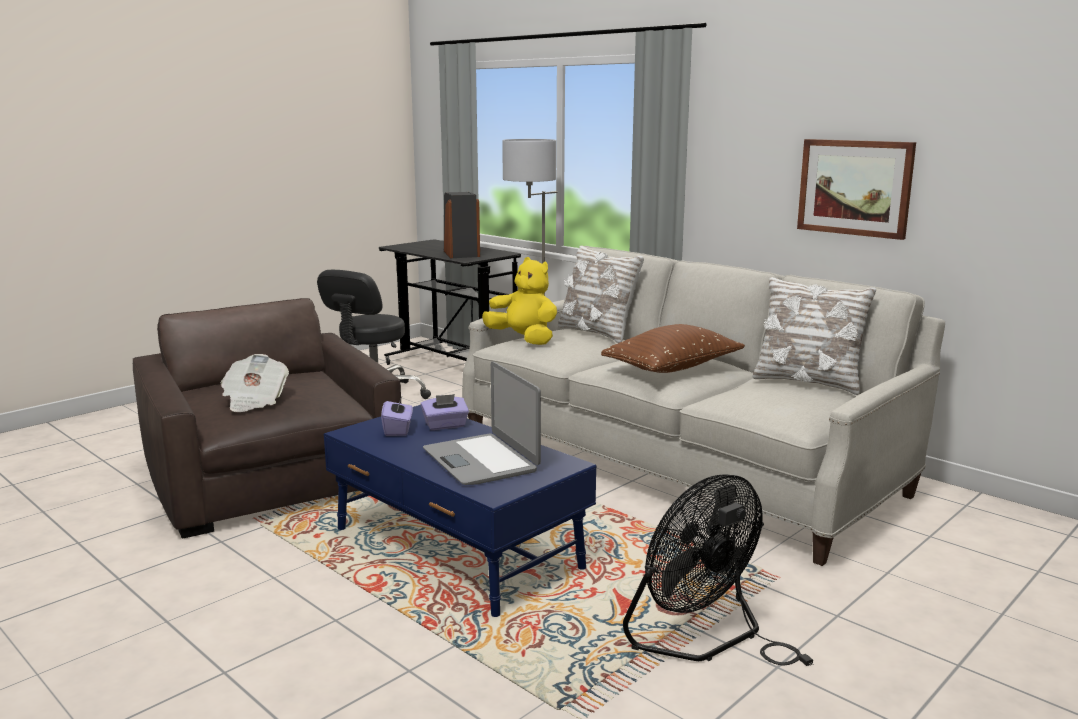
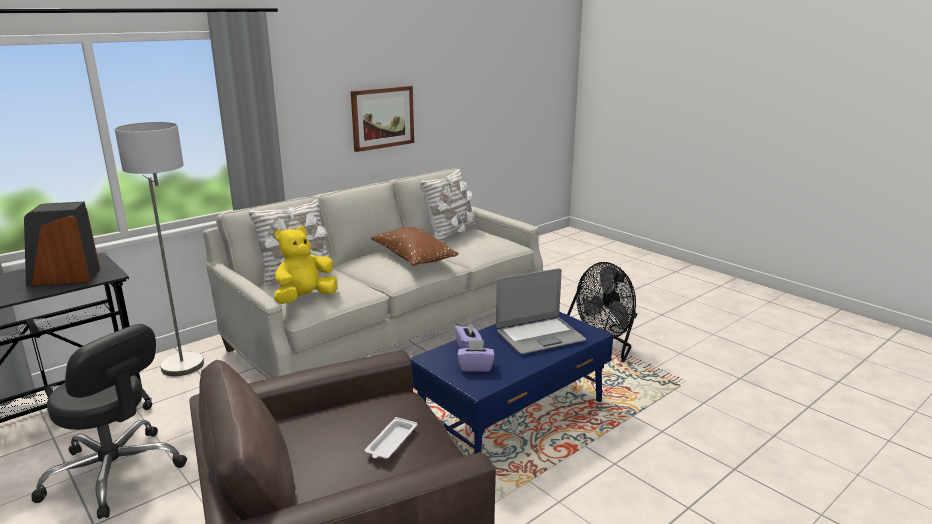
camera: 85 degrees left, 5 degrees up
(254, 401) = (391, 442): newspaper -> white tray

